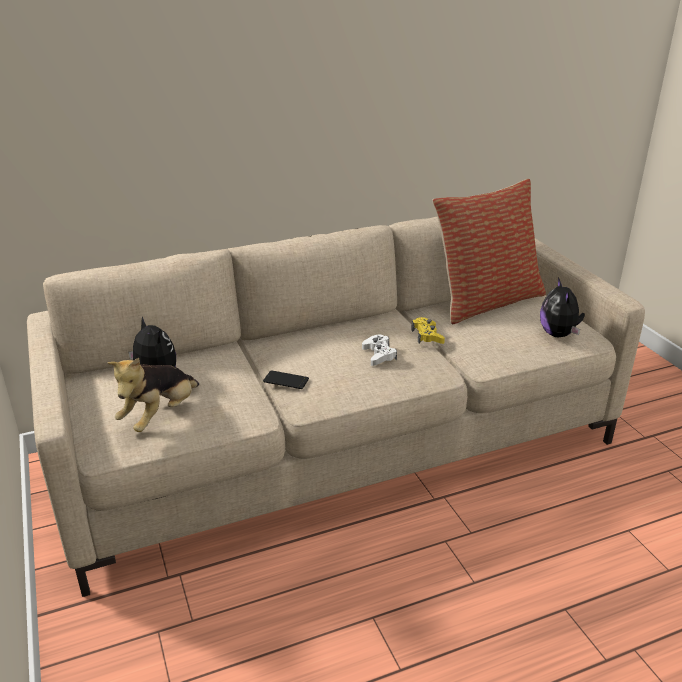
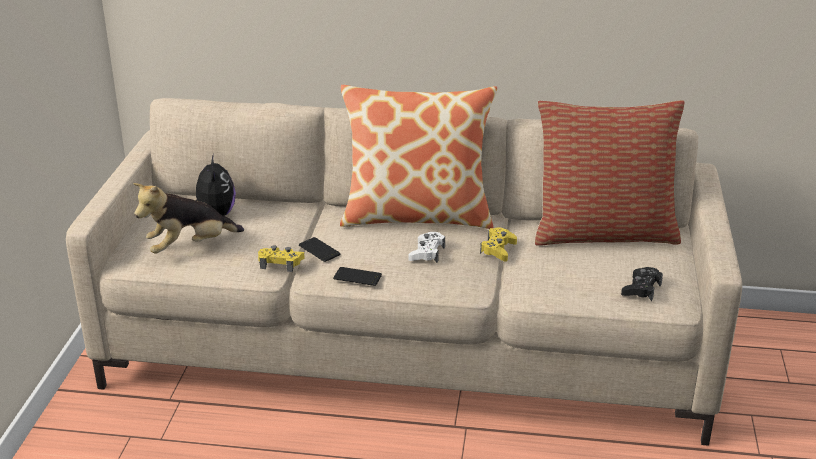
camera: 30 degrees right, 0 degrees up
(263, 402) = (281, 263): none -> yellow game controller
(336, 327) = (417, 215): none -> pillow
(344, 393) = (357, 277): none -> phone
(558, 334) = (641, 289): plush toy -> black game controller

